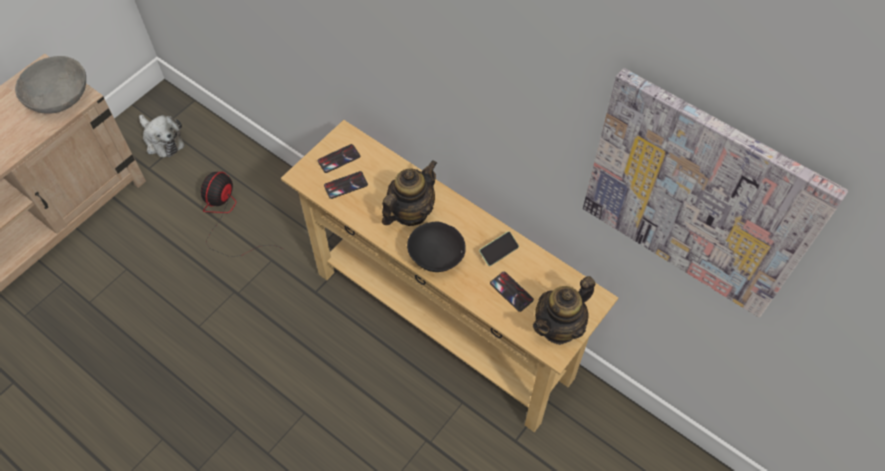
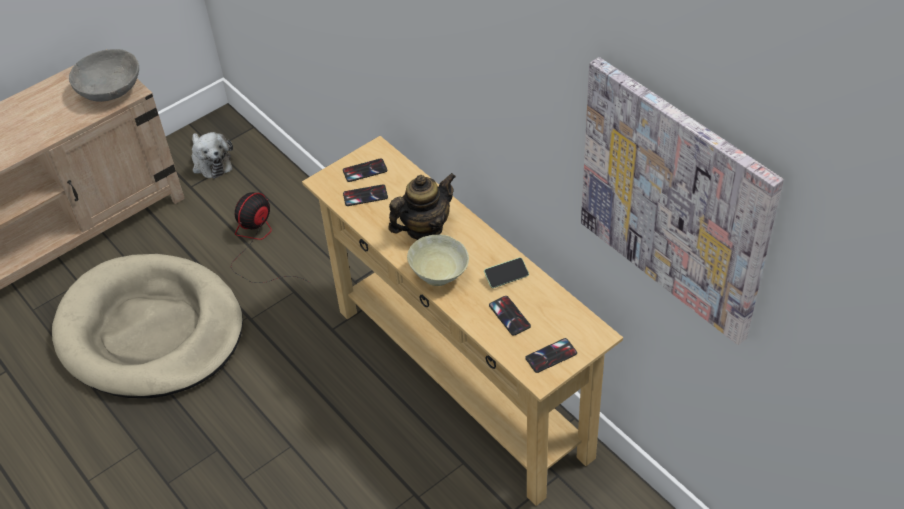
camera: 15 degrees right, 10 degrees down
(145, 320) = (150, 331): none -> beige dog bed
(437, 259) = (439, 275): black bowl -> beige bowl
(559, 327) = (551, 356): teapot -> phone

